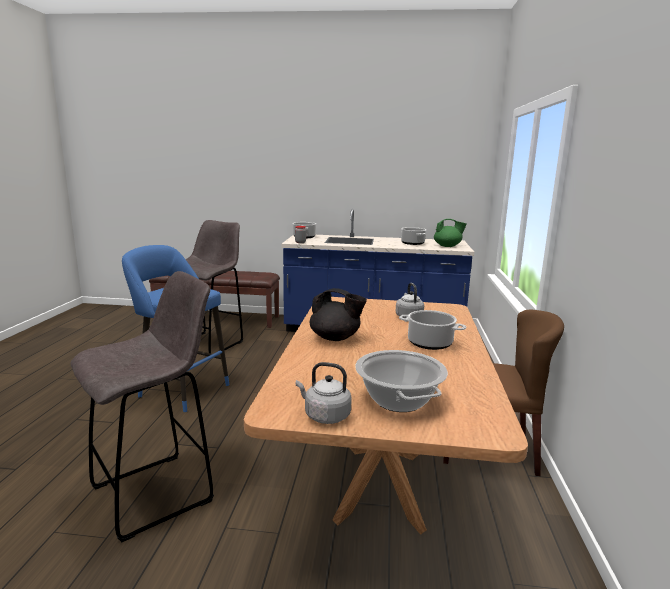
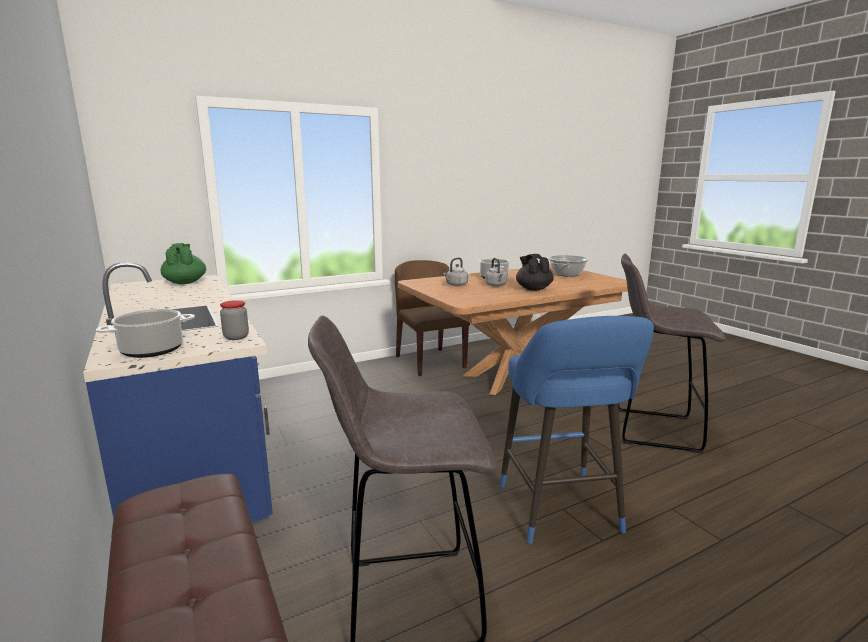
camera: 125 degrees left, 0 degrees up
(325, 416) = (605, 278): grey kettle -> grey kettle (496, 285)
(412, 243) = (171, 294): cooking pot -> none

